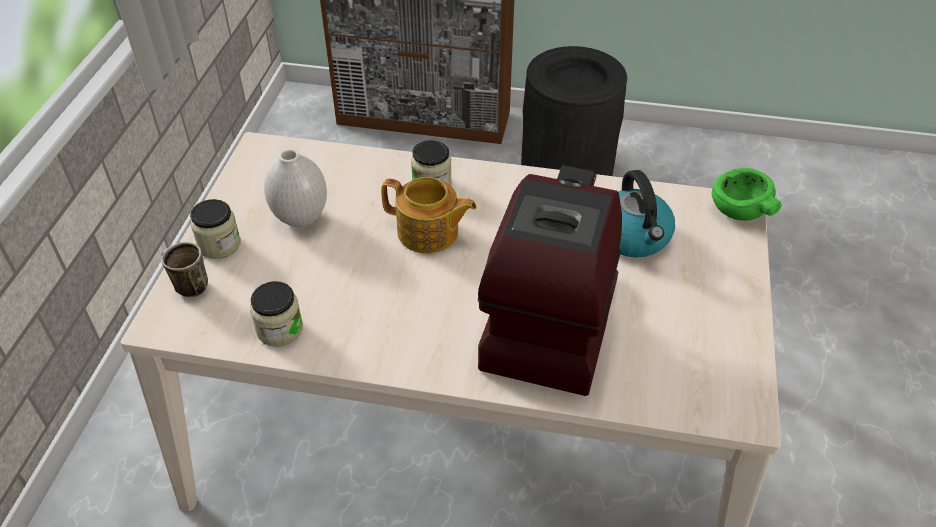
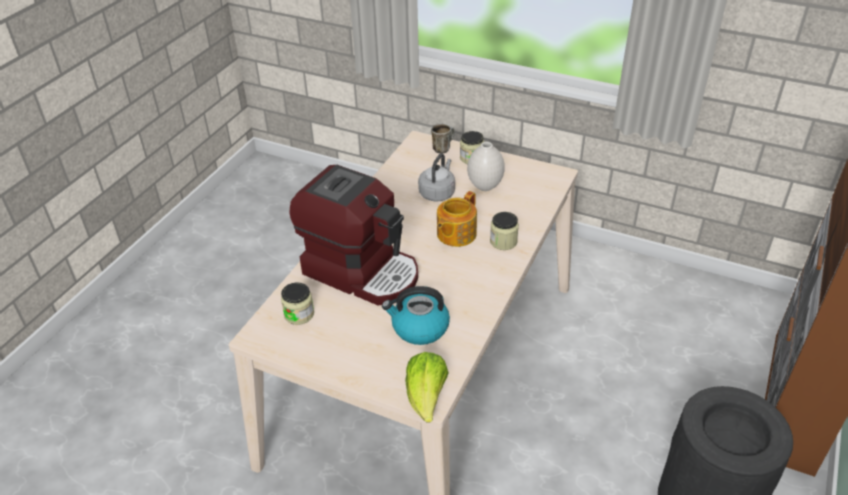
camera: 105 degrees right, 5 degrees down
(280, 329) = (400, 175): jar -> jar (299, 314)
(327, 270) = (437, 193): none -> grey kettle
(738, 211) = (426, 398): green bowl -> lettuce

